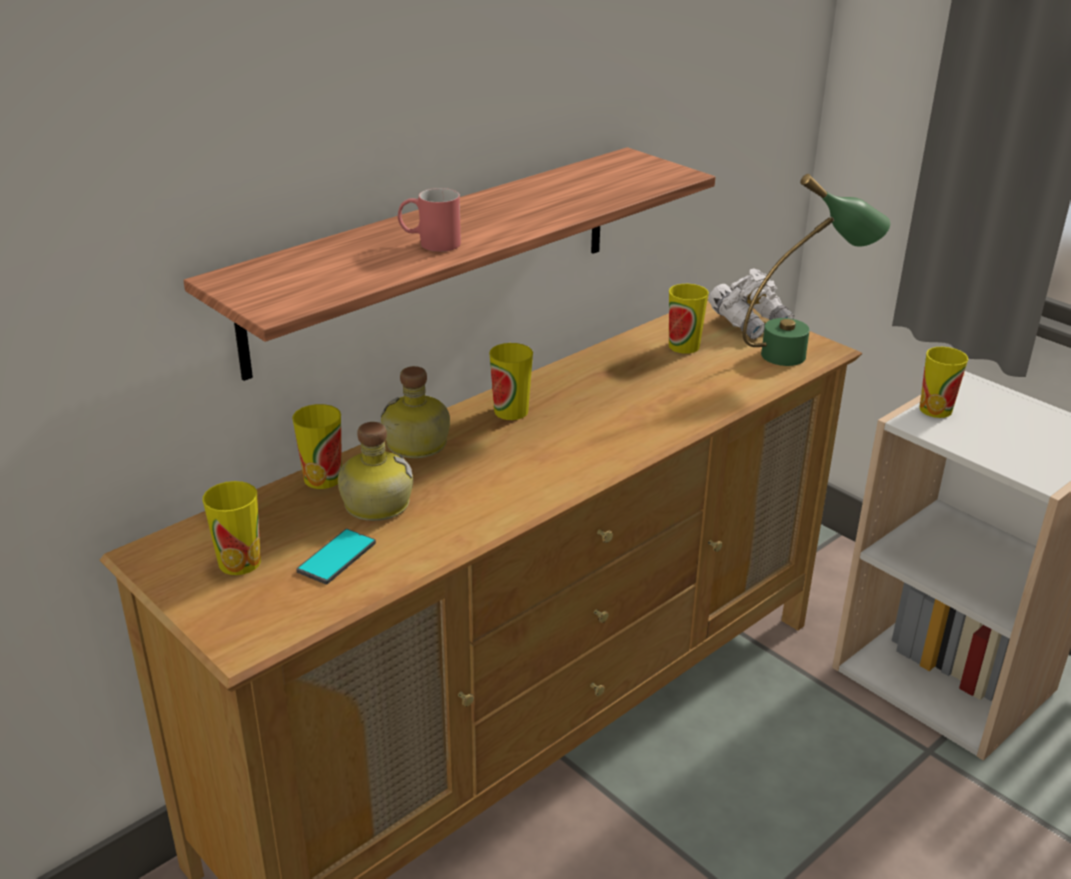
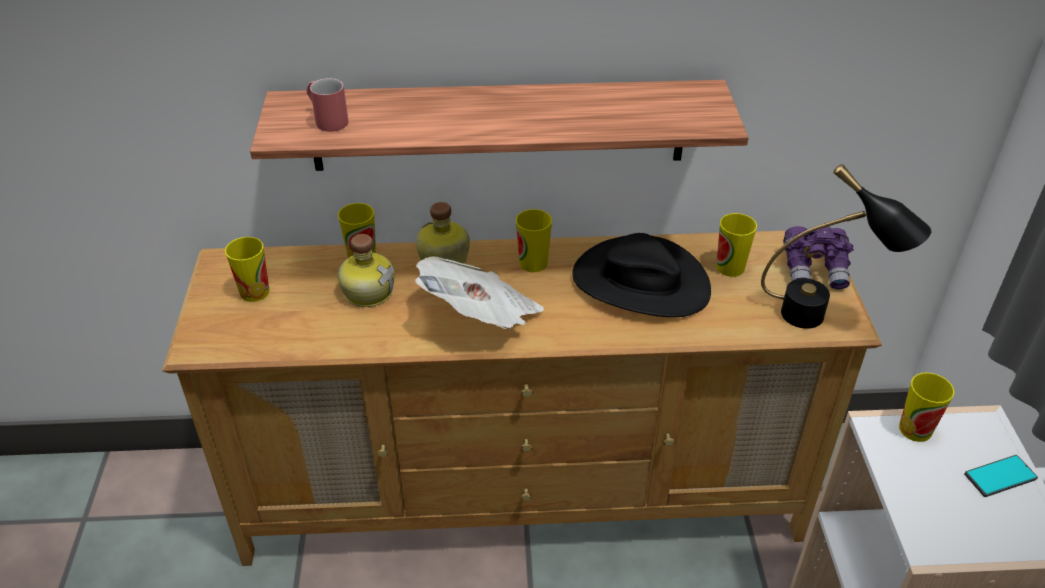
camera: 40 degrees right, 10 degrees up
(337, 557) = (304, 318): phone -> phone (1000, 476)
(429, 243) = (440, 120): red mug -> red mug (327, 119)
(525, 473) = (481, 317): none -> newspaper
(628, 386) = (640, 282): none -> black hat
(749, 323) = (815, 270): white binoculars -> purple binoculars
(803, 352) = (824, 319): green table lamp -> black table lamp

